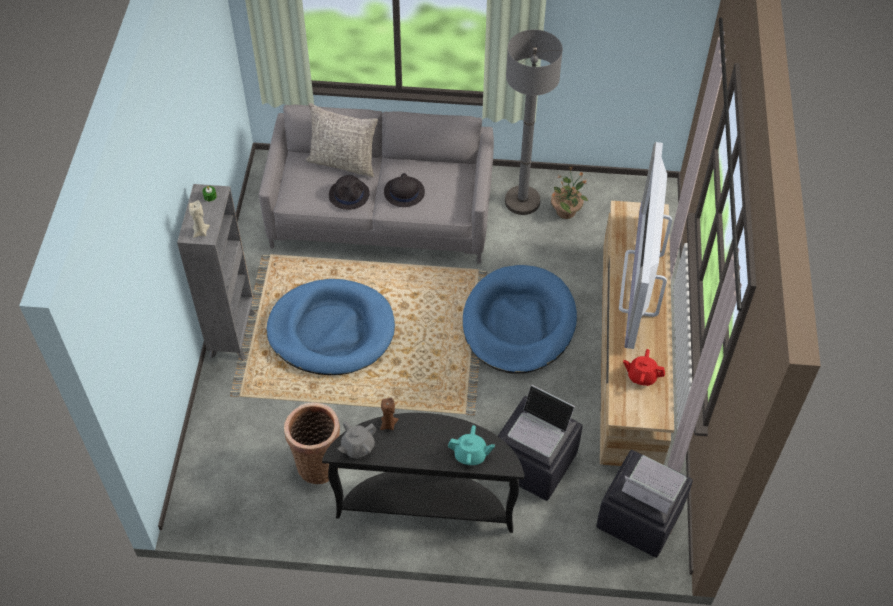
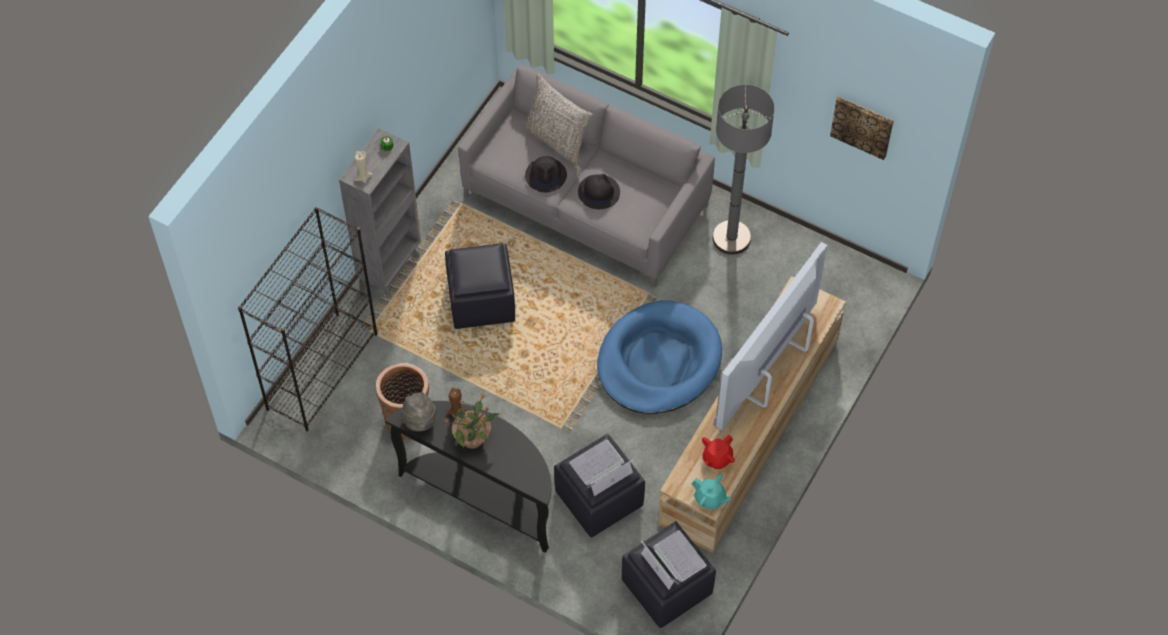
camera: 25 degrees right, 5 degrees up
(212, 449) = (322, 370): none -> black bookcase
(331, 330) = (480, 300): blue dog bed -> black ottoman
(357, 447) = (420, 421): grey teapot -> grey hat
(470, 455) = (512, 467): turquoise teapot -> turquoise teapot (710, 498)
(540, 428) = (601, 468): laptop -> laptop turned 90 degrees clockwise
(566, 211) = (769, 265): potted plant -> potted plant (473, 438)
(635, 37) = (862, 126): none -> picture
(641, 376) = (717, 458): red teapot -> red teapot turned 90 degrees counterclockwise

